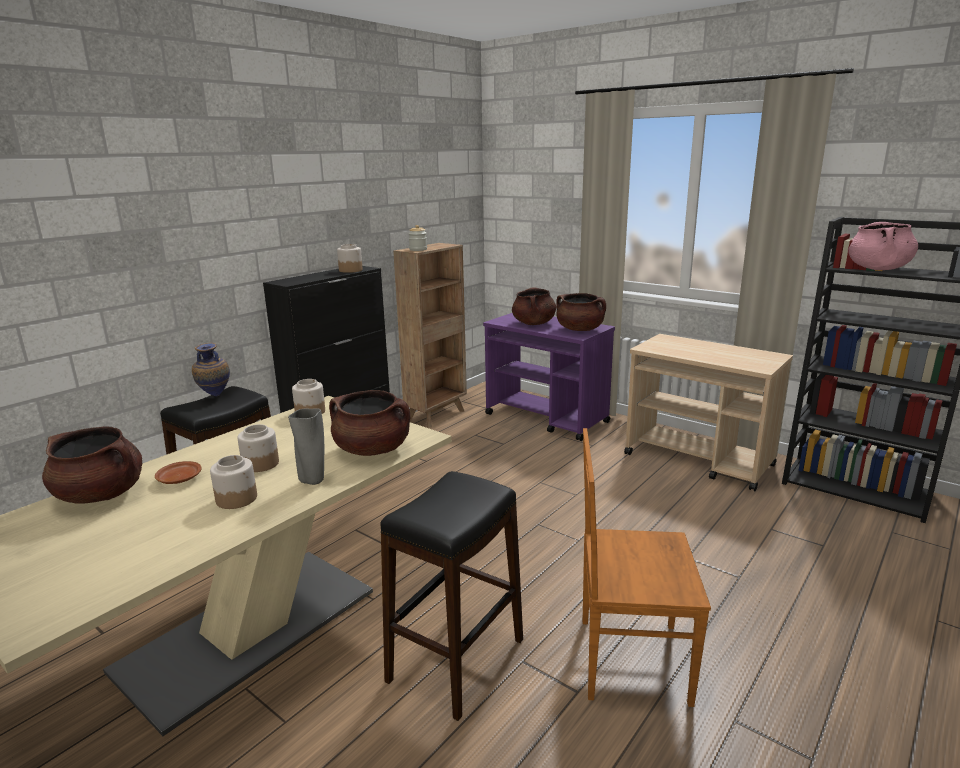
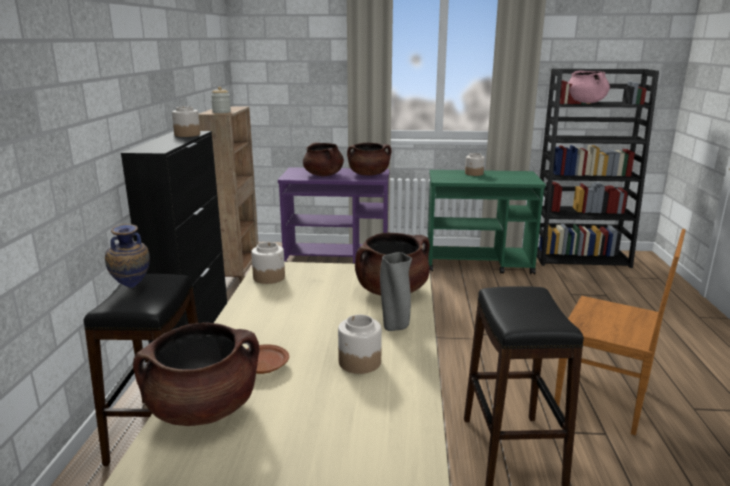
camera: 35 degrees left, 0 degrees up
(260, 464) = (317, 330): jar -> jar (474, 174)
(628, 659) = (604, 401): brown chair -> brown chair turned 120 degrees counterclockwise
(699, 460) = (479, 263): beige cart -> green cart

